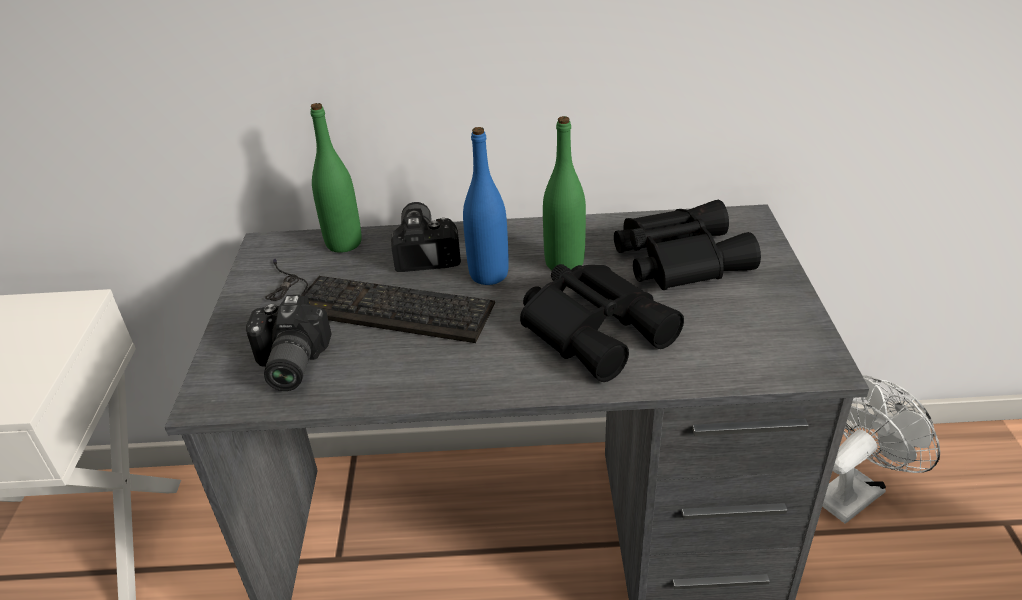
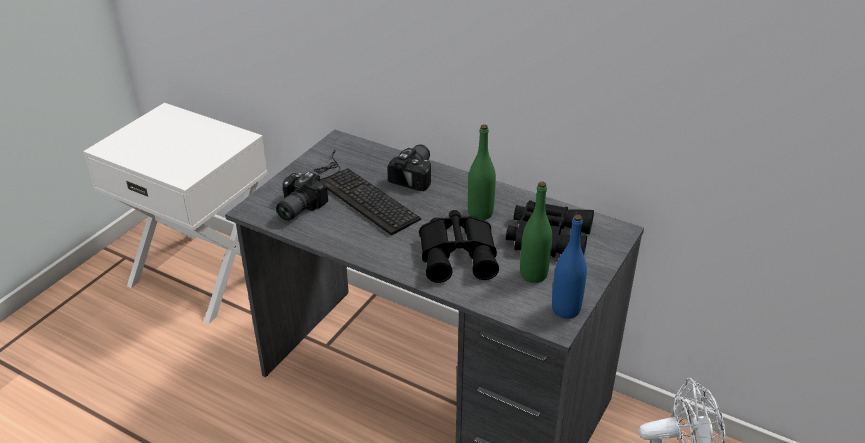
camera: 30 degrees right, 0 degrees up
(344, 243) = (377, 155): green bottle -> green bottle (533, 274)
(489, 274) = (434, 203): blue bottle -> blue bottle (566, 309)

